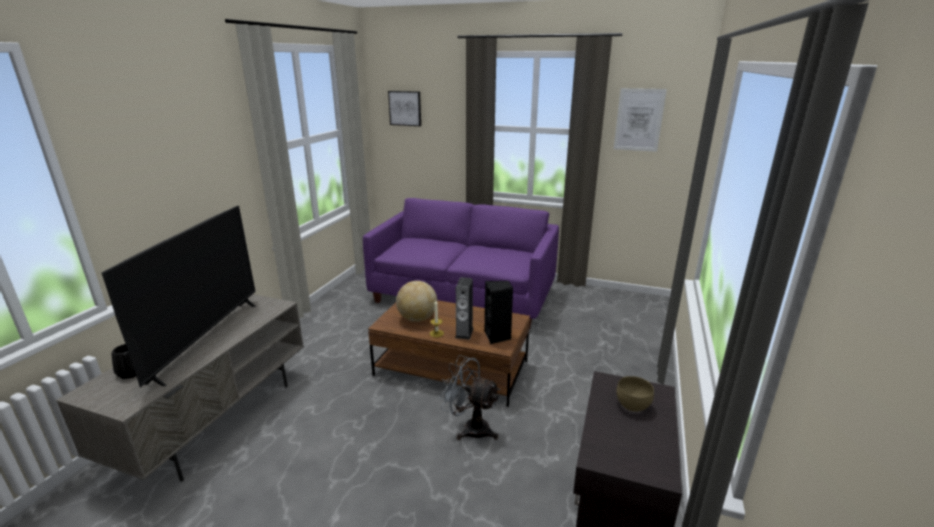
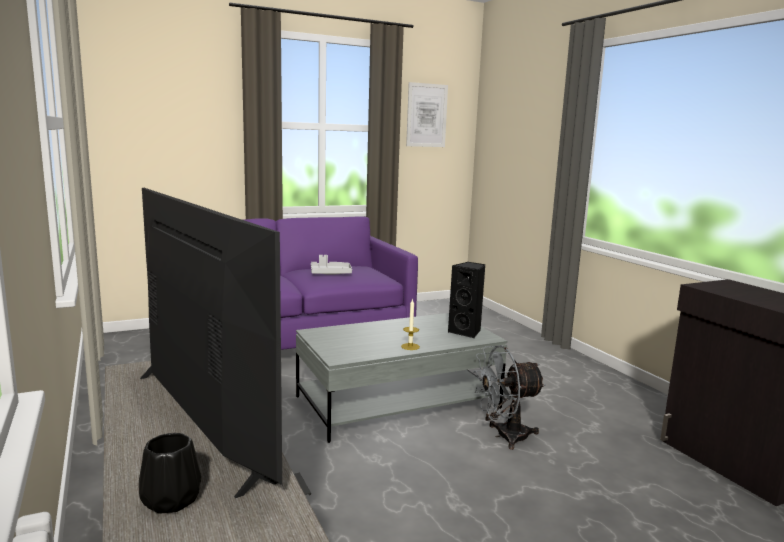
camera: 45 degrees left, 10 degrees down
(405, 108) = (138, 96): picture -> none
(417, 319) = (363, 342): globe -> none
(452, 368) = (398, 402): brown coffee table -> grey coffee table
(464, 332) = (433, 338): speaker -> none
(483, 255) = (330, 273): none -> grey tray
(633, 406) = (744, 291): brown bowl -> none

